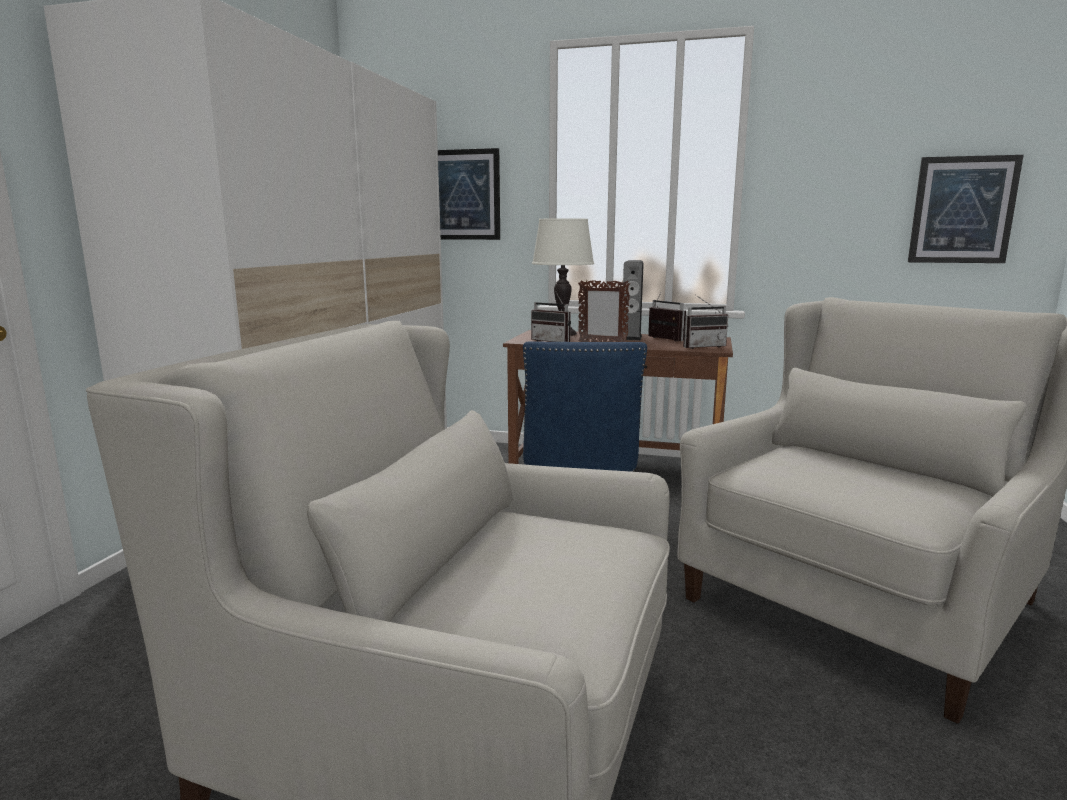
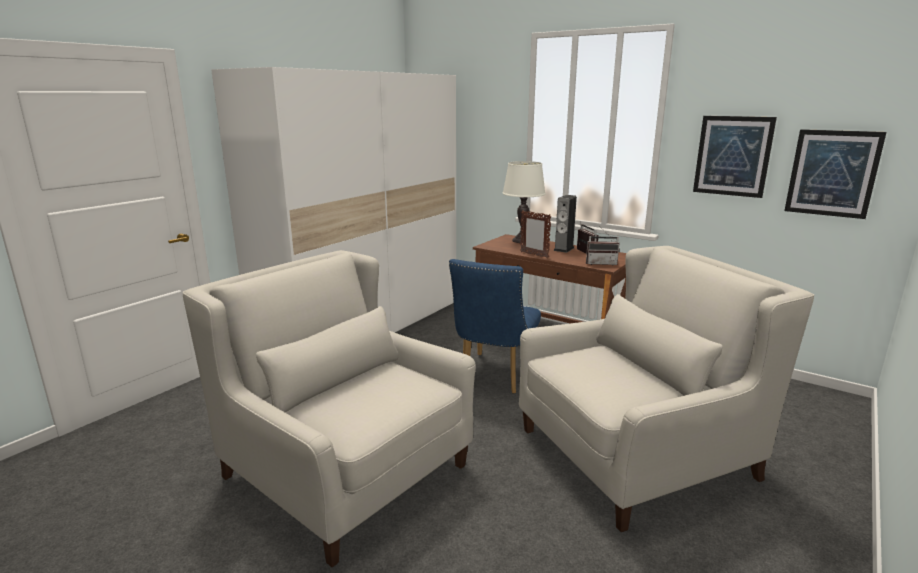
camera: 20 degrees right, 5 degrees up
(465, 195) = (475, 137): picture -> picture (733, 156)
(553, 341) = (506, 248): radio -> none

